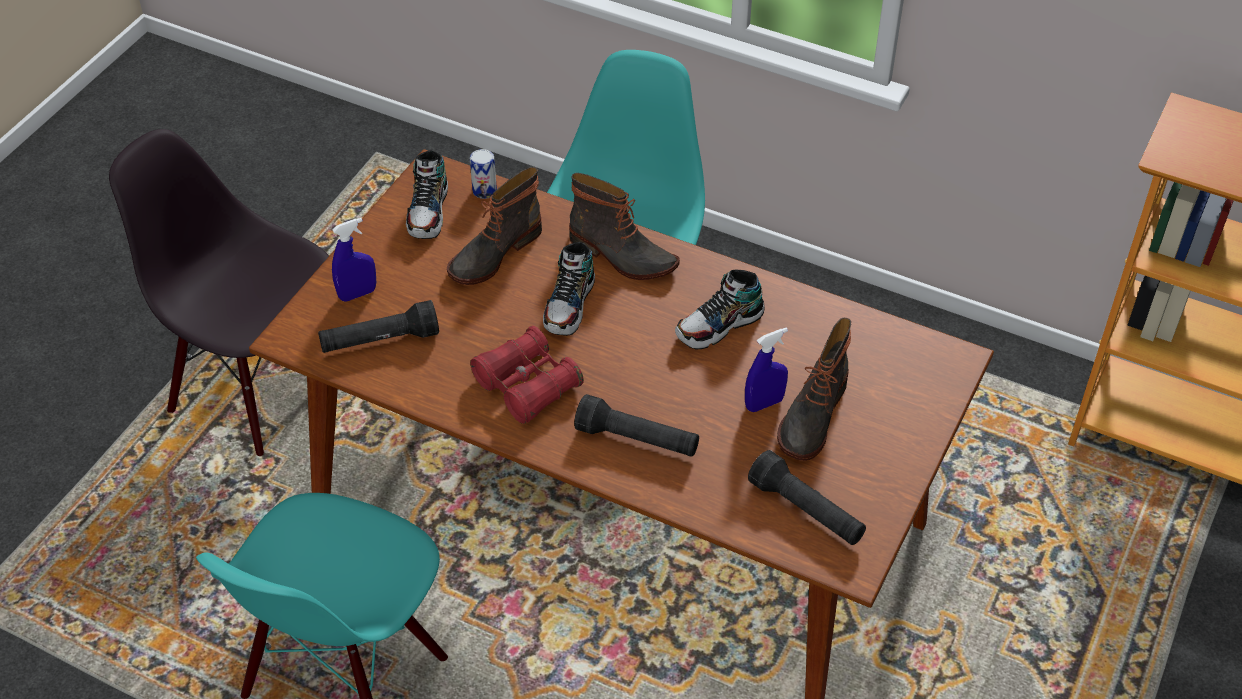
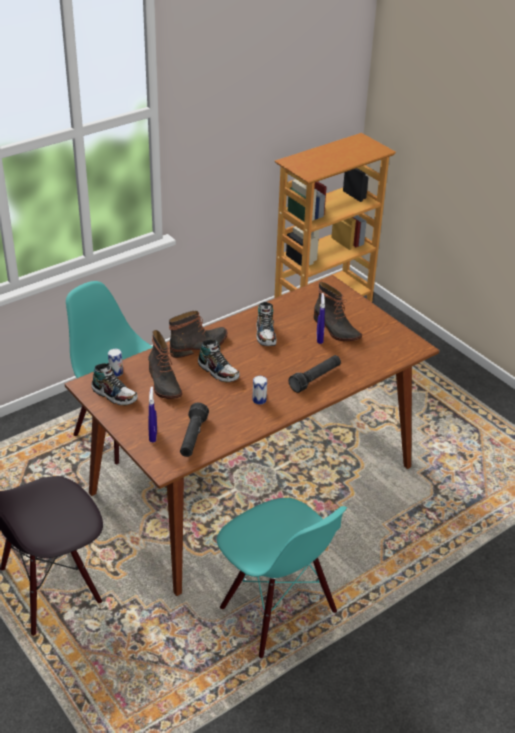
camera: 65 degrees left, 10 degrees down
(527, 385) = (259, 400): red binoculars -> can
(806, 511) = (384, 348): black flashlight -> none

